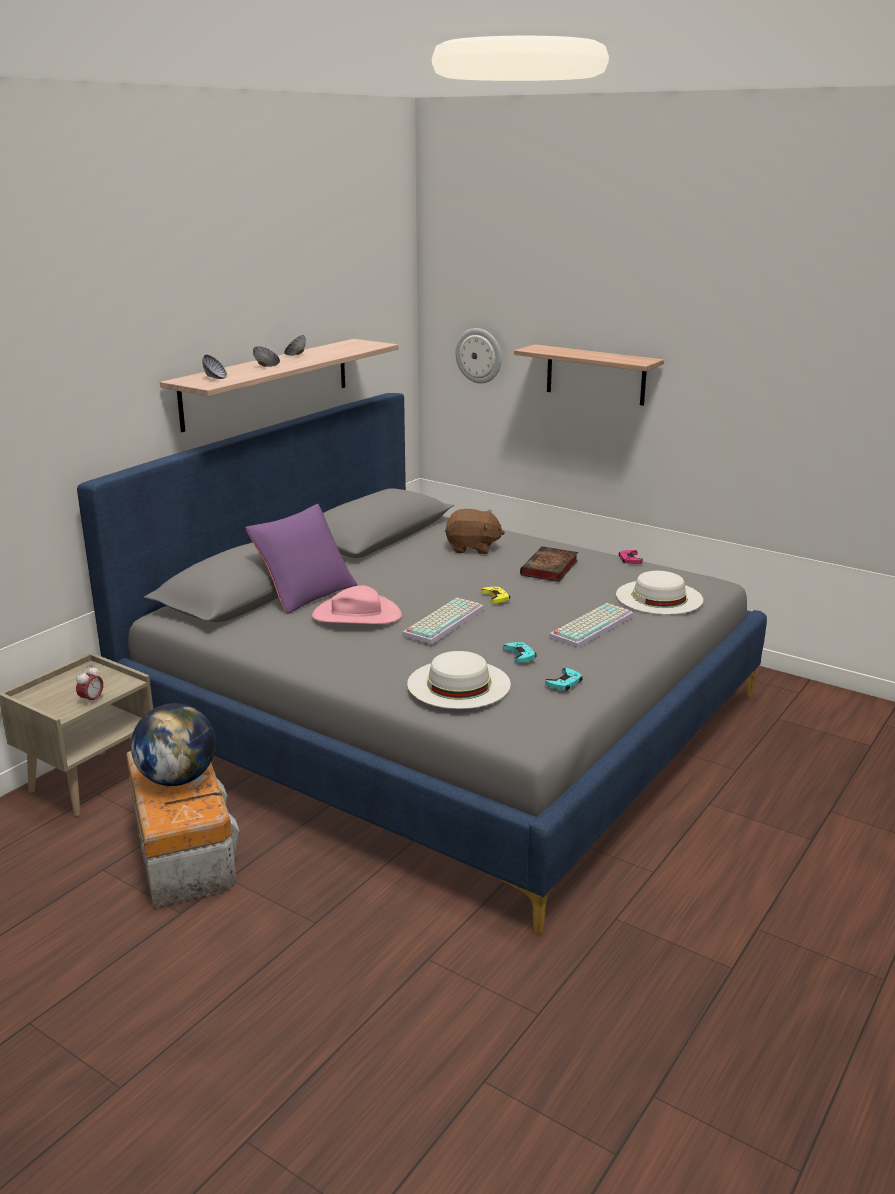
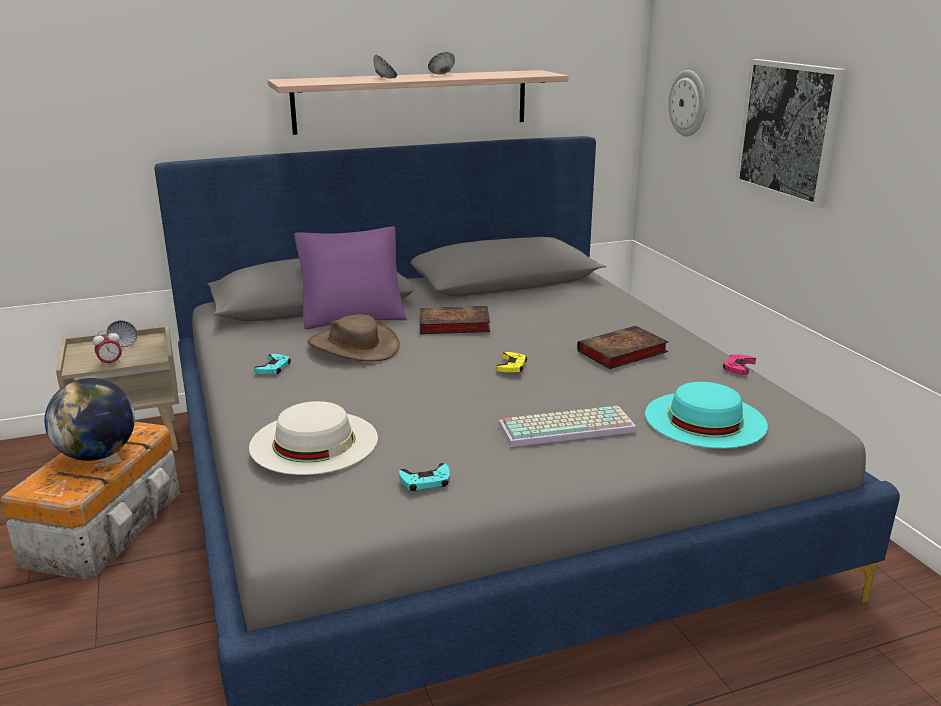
camera: 35 degrees right, 0 degrees up
(215, 378) = (314, 80): bowl -> bowl (123, 344)
(357, 615) = (353, 346): pink hat -> brown hat
(400, 580) = (452, 325): none -> book
(443, 621) = (417, 374): keyboard -> none
(472, 548) = (575, 313): brown plush toy -> none
(520, 655) = (426, 433): turquoise game controller -> turquoise game controller (273, 367)
(595, 375) = (790, 130): shelf -> picture
(659, 597) = (705, 419): white hat -> turquoise hat

